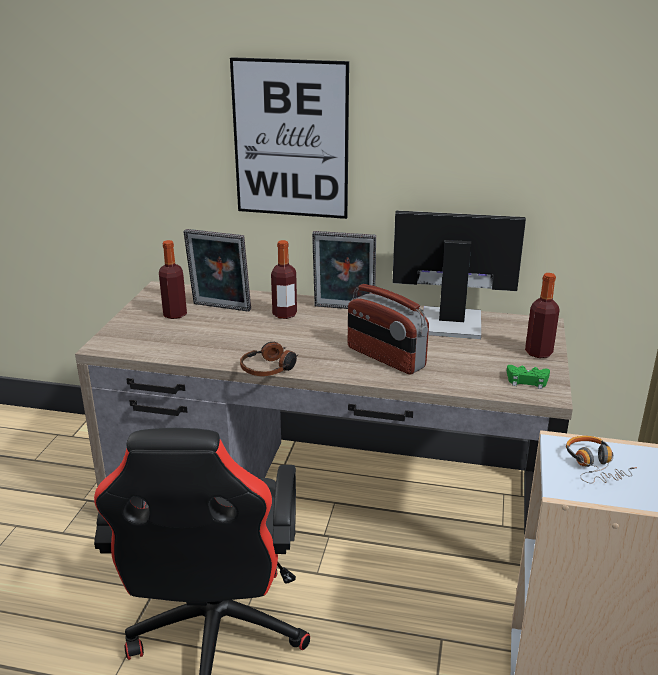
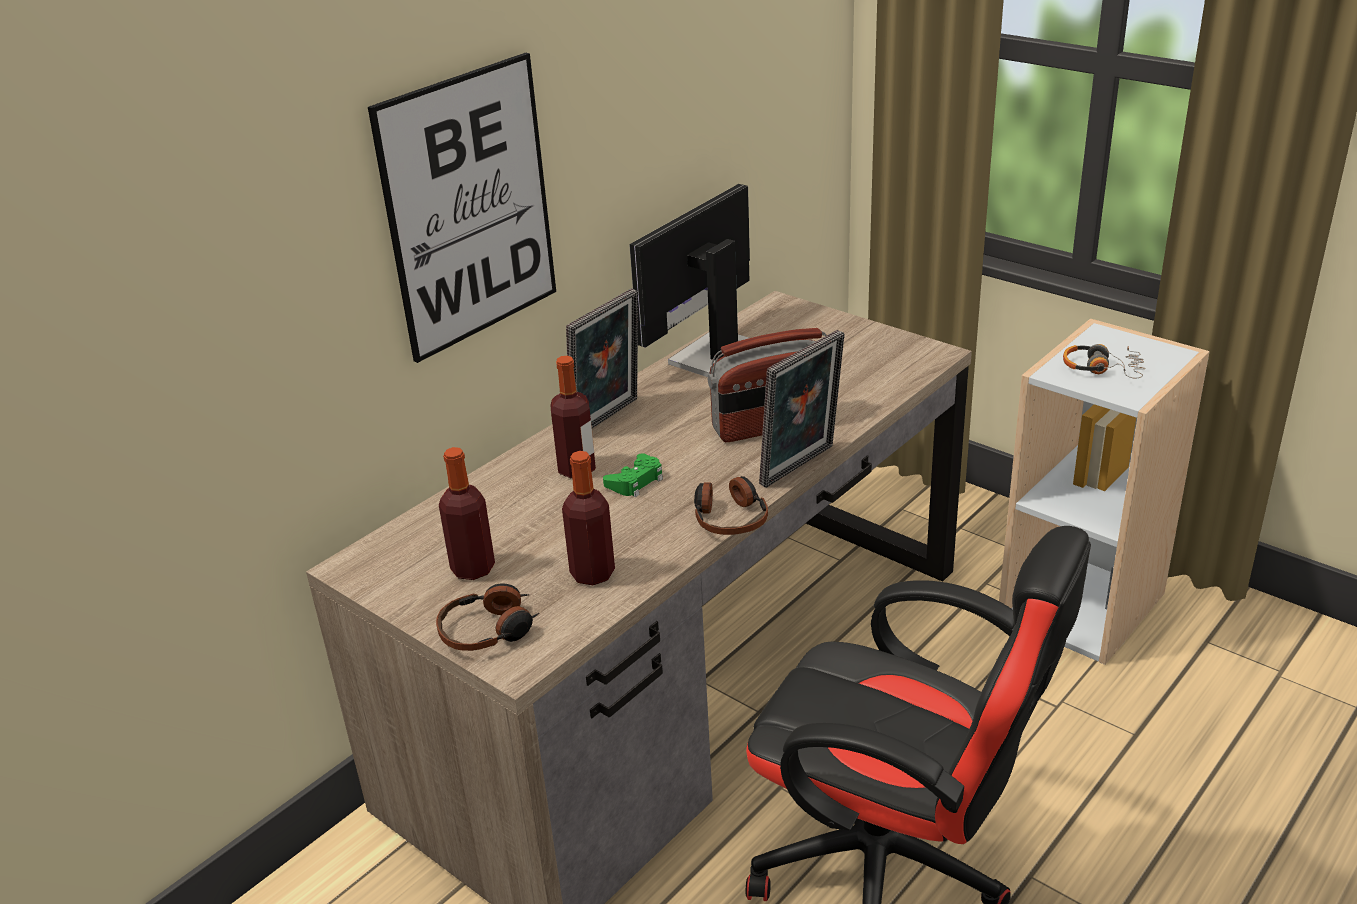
camera: 60 degrees left, 5 degrees up
(126, 332) = (488, 630): none -> headphones
(220, 308) = (496, 520): picture frame -> picture frame (801, 467)
(527, 380) = (897, 355): green game controller -> green game controller (635, 481)
(538, 353) = (843, 329): bottle -> bottle (592, 573)

